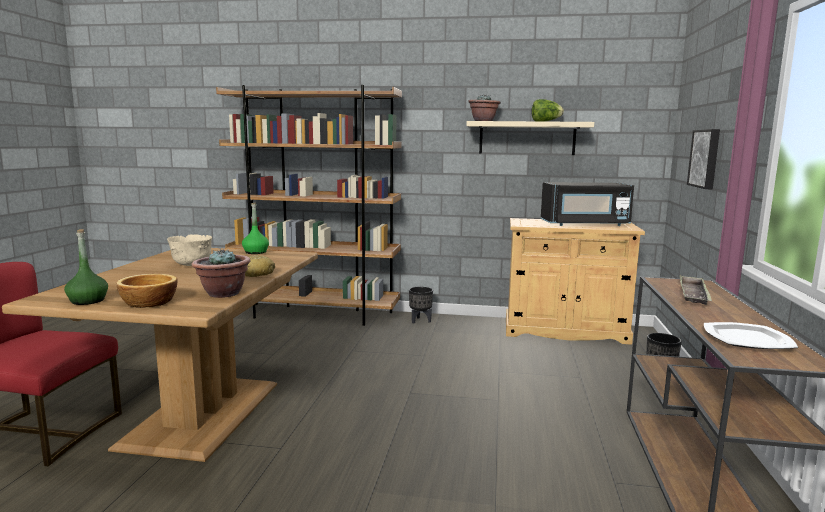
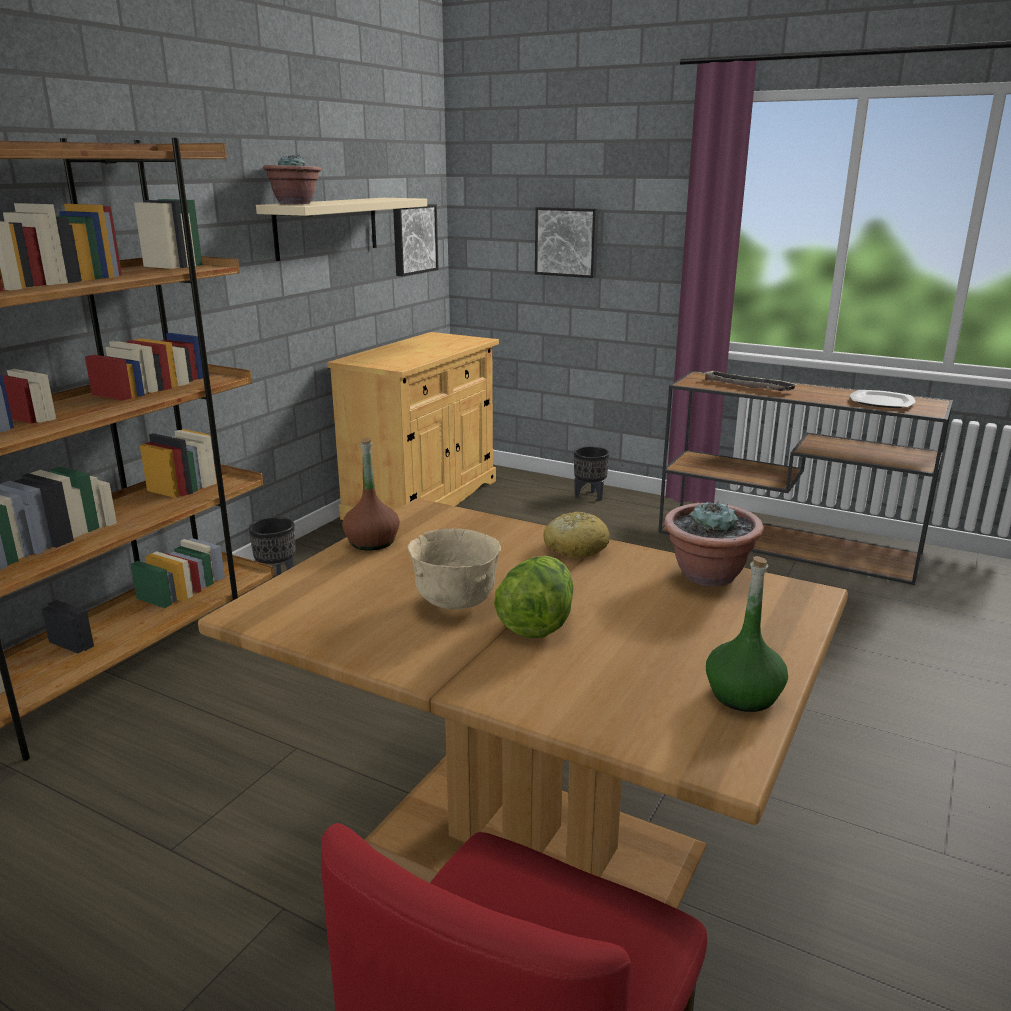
camera: 70 degrees left, 10 degrees up
(147, 303) = (764, 635): bowl -> none
(255, 252) = (372, 542): green bottle -> brown bottle
(545, 121) = (360, 199): lettuce -> lettuce (537, 622)
(585, 224) = (429, 346): black microwave -> none
(621, 153) = (413, 239): none -> picture

